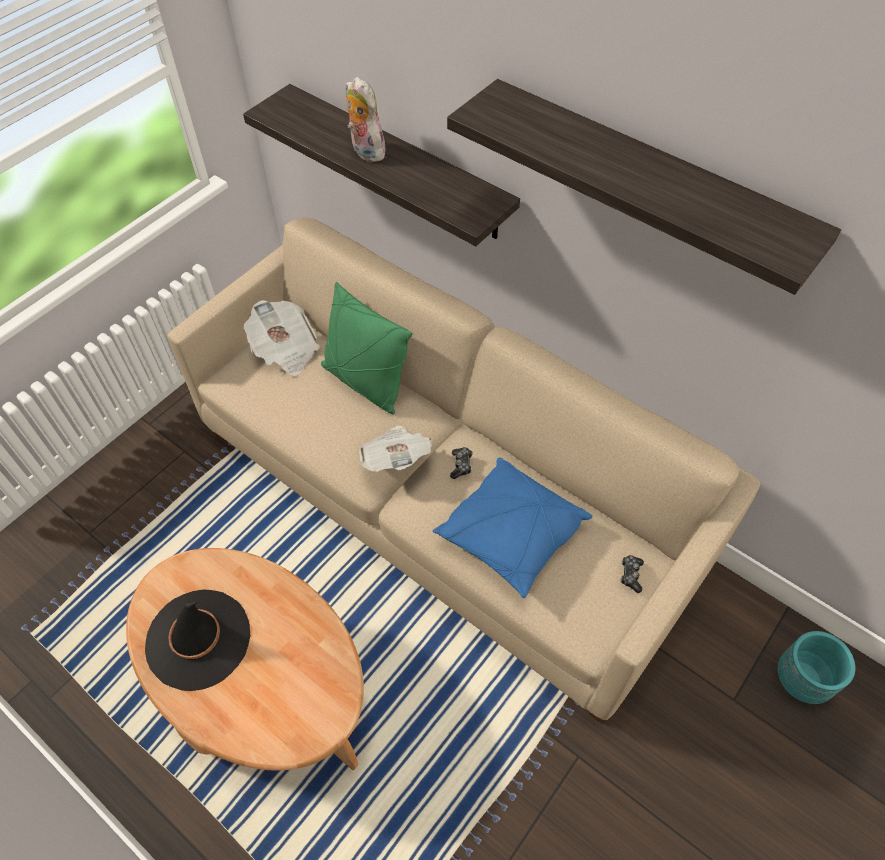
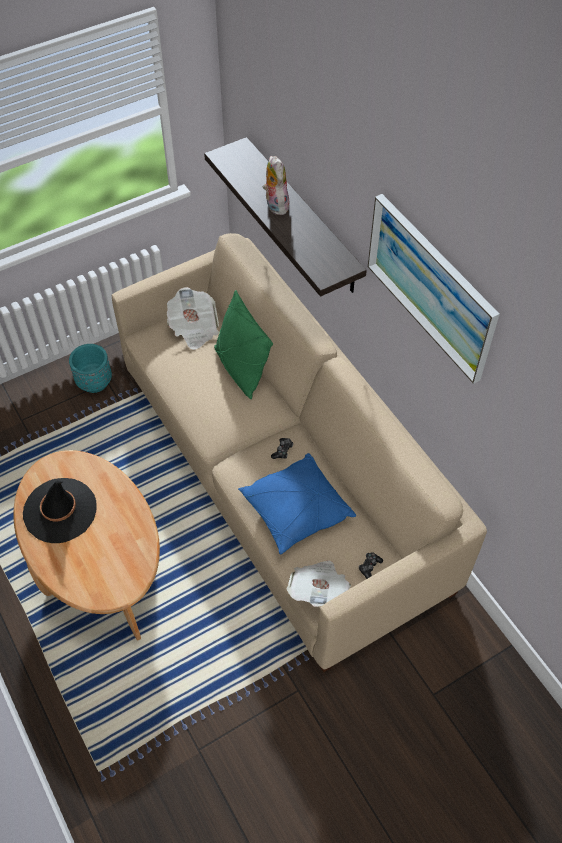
camera: 20 degrees right, 0 degrees up
(395, 459) = (238, 431): newspaper -> newspaper (318, 589)
(646, 180) = (431, 286): shelf -> picture
(801, 679) = (493, 700): turquoise planter -> turquoise planter (94, 382)

